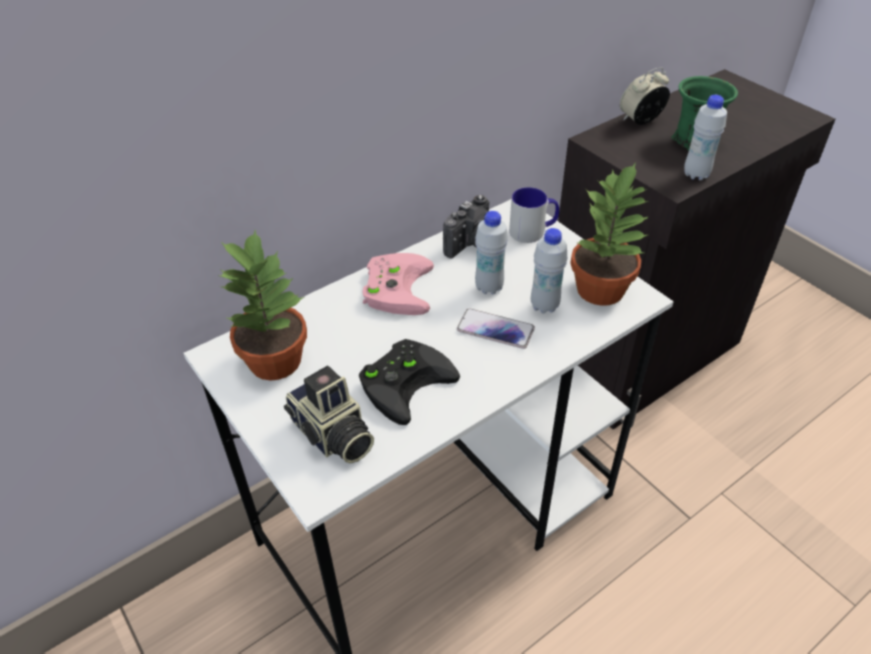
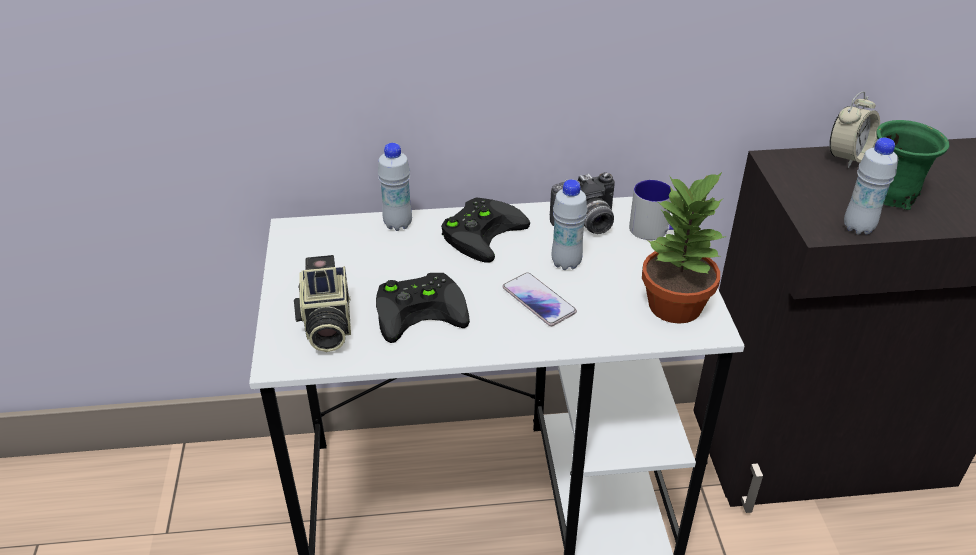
camera: 30 degrees right, 5 degrees down
(274, 360) = (332, 250): potted plant -> none
(395, 286) = (482, 231): pink game controller -> black game controller
(544, 306) = (604, 298): white bottle -> white bottle (398, 224)
(640, 120) = (847, 157): alarm clock -> alarm clock turned 135 degrees clockwise

